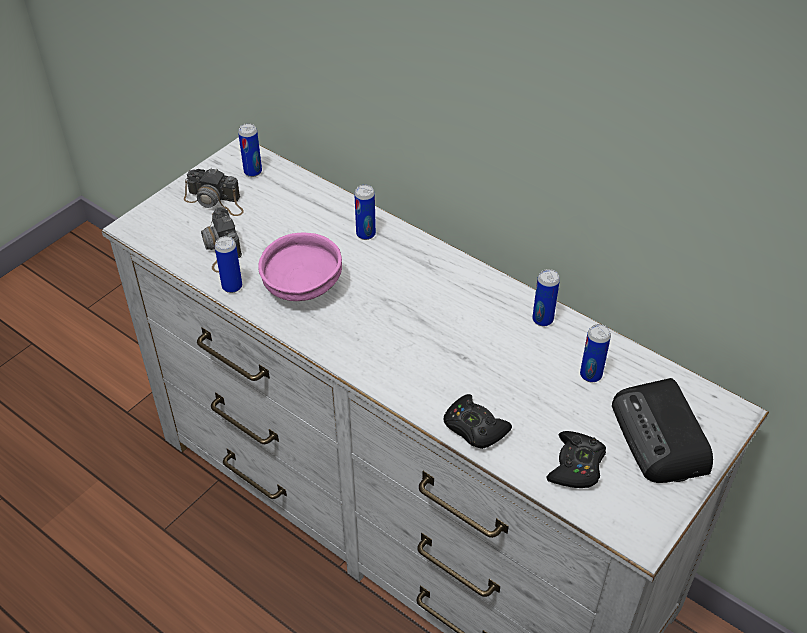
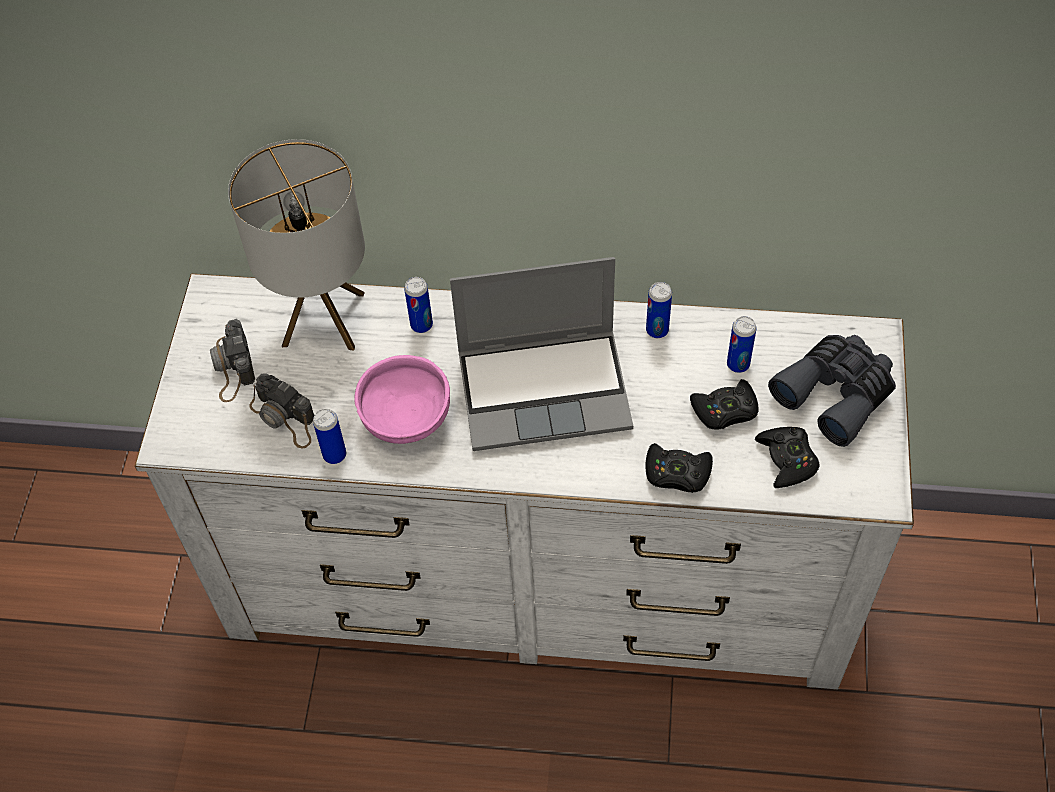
camera: 30 degrees left, 10 degrees up
(215, 201) = (233, 367): camera -> camera turned 90 degrees clockwise
(253, 172) = (243, 312): can -> none
(302, 200) = (324, 319): none -> table lamp
(420, 318) = (546, 389): none -> laptop
(552, 403) = (725, 410): none -> black game controller
(661, 438) = (836, 393): radio -> grey binoculars

